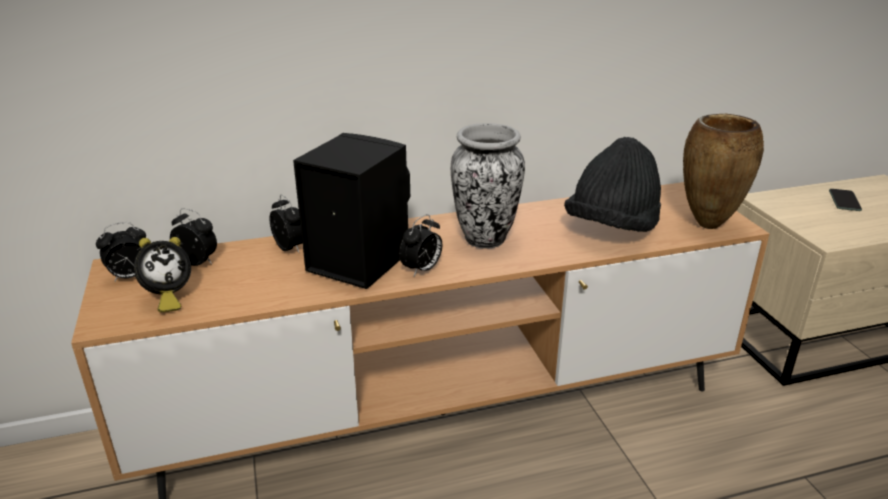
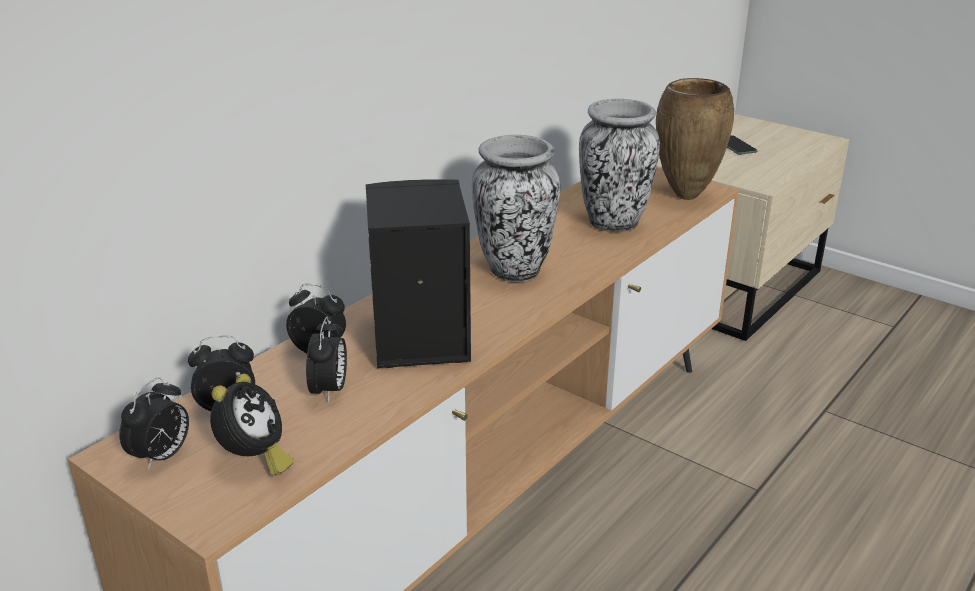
camera: 35 degrees left, 0 degrees up
(422, 270) = (497, 323): alarm clock -> alarm clock (329, 391)
(612, 228) = (613, 223): black hat -> vase

